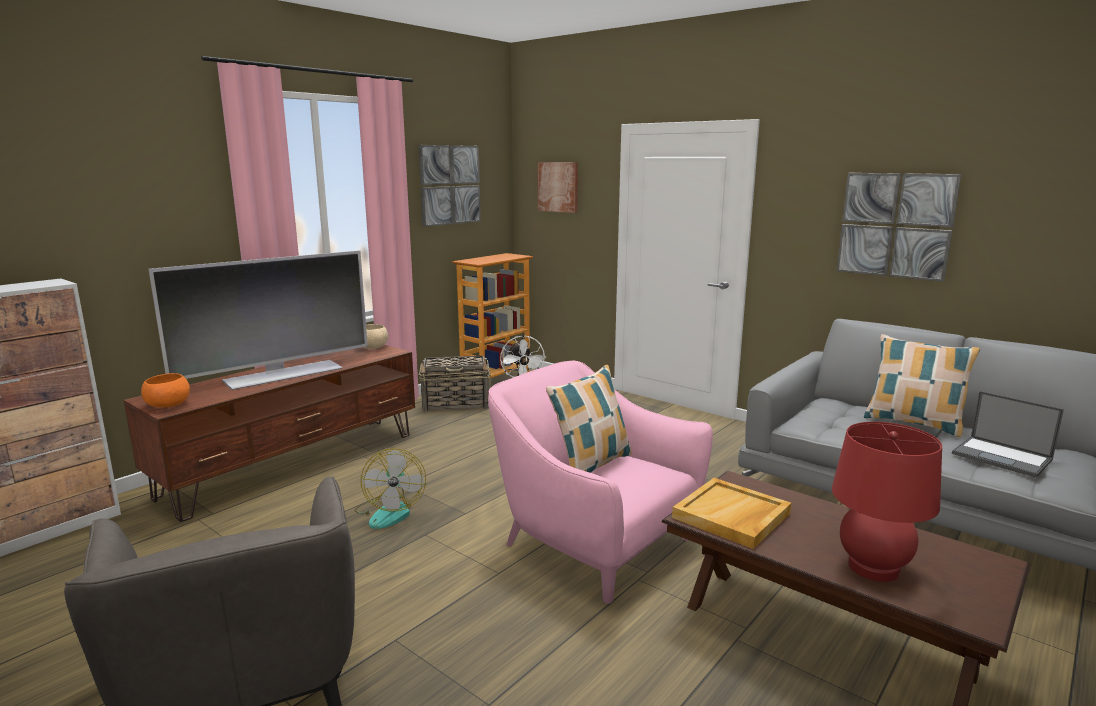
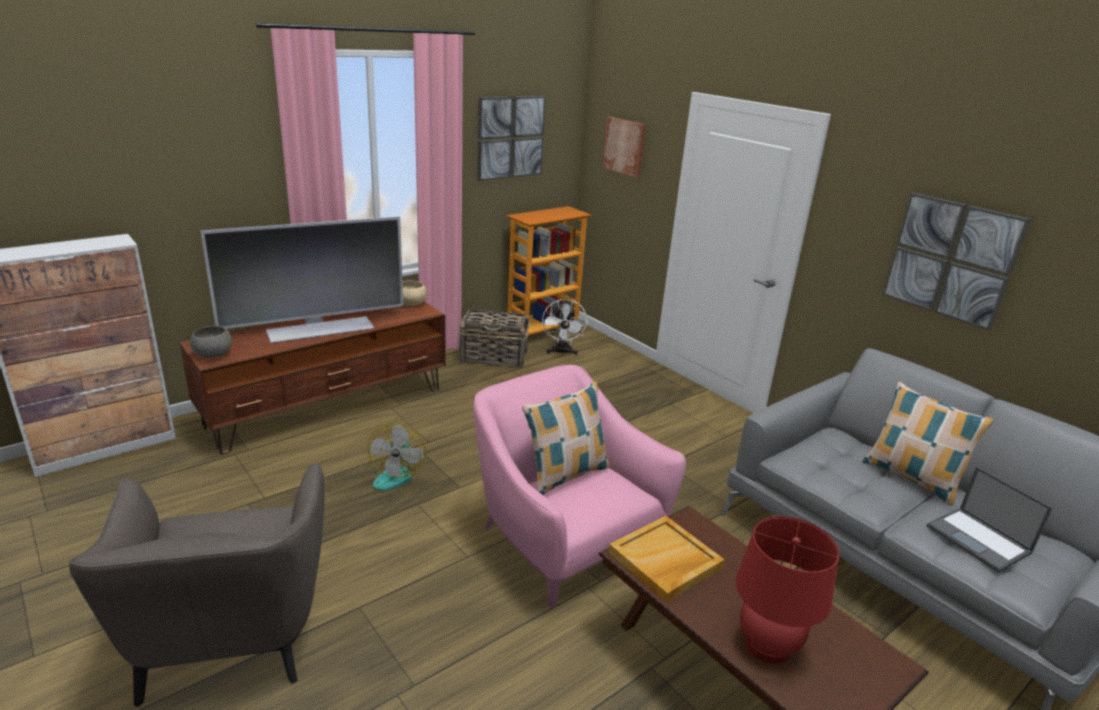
camera: 10 degrees right, 10 degrees up
(167, 404) = (213, 354): orange bowl -> grey bowl

